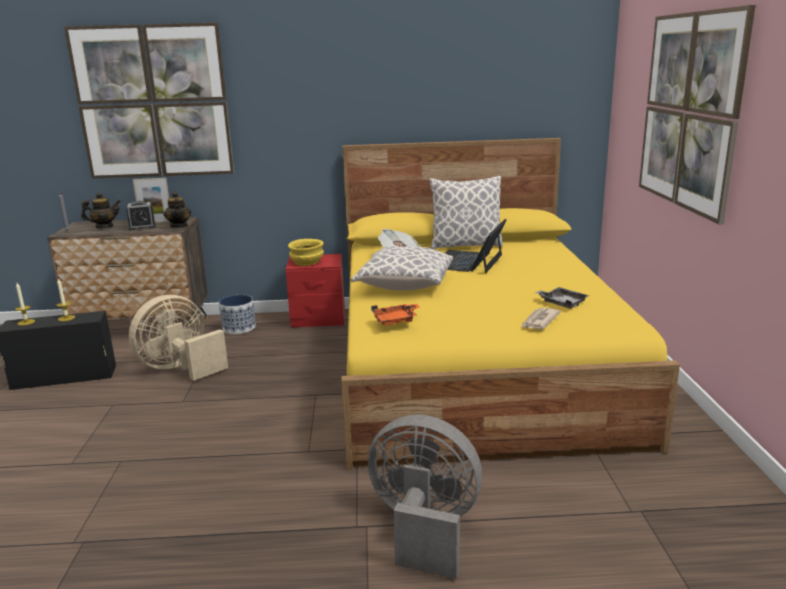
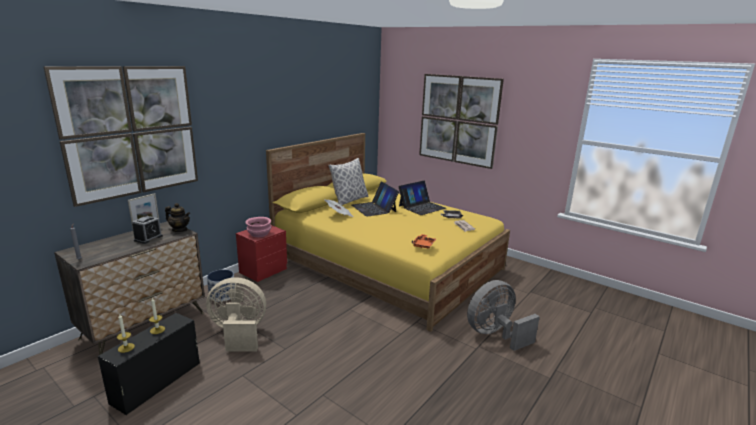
camera: 50 degrees left, 0 degrees up
(104, 227) = (109, 247): teapot -> none
(180, 368) = (239, 334): beige fan -> beige fan turned 90 degrees clockwise
(307, 262) = (259, 234): yellow bowl -> pink bowl
(404, 286) = (378, 228): pillow -> none
(550, 277) = (422, 207): none -> laptop

